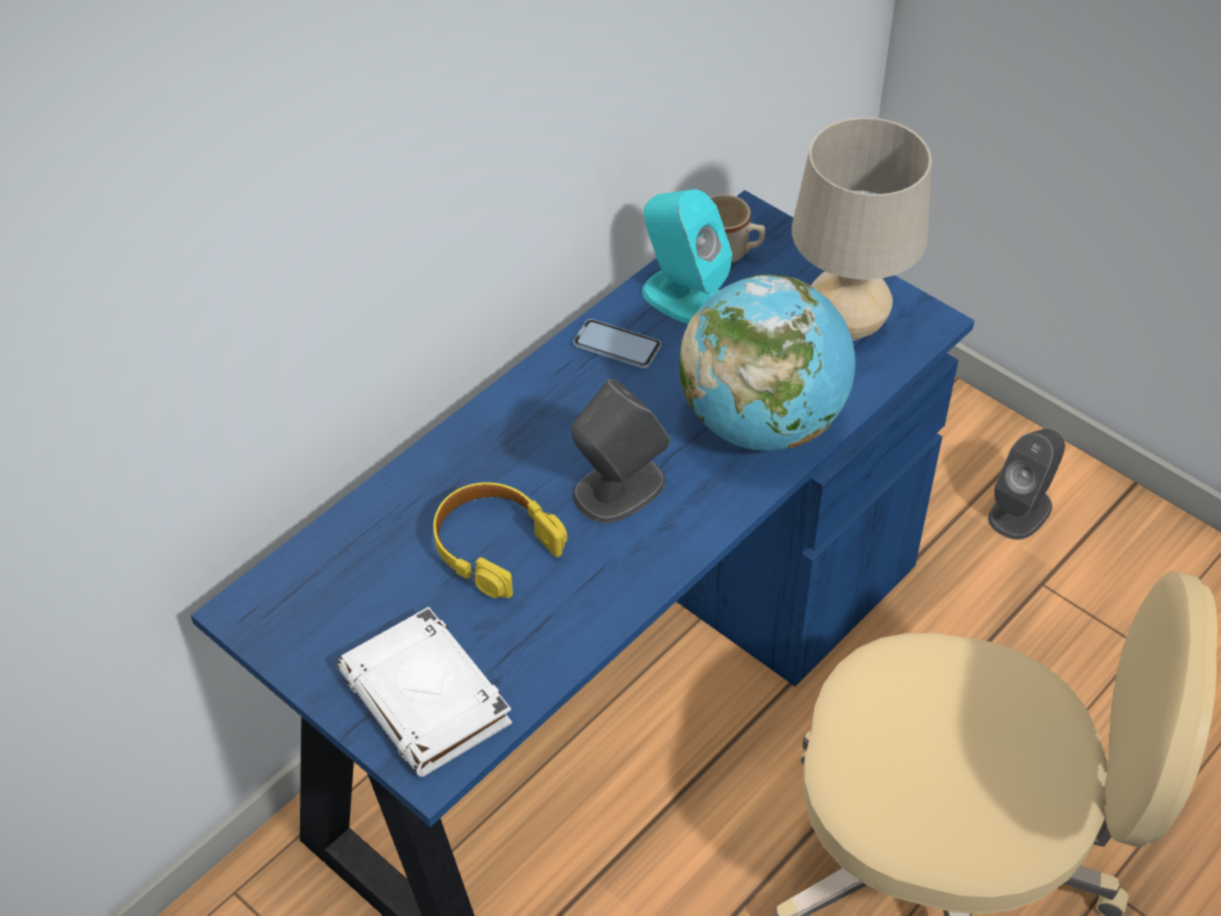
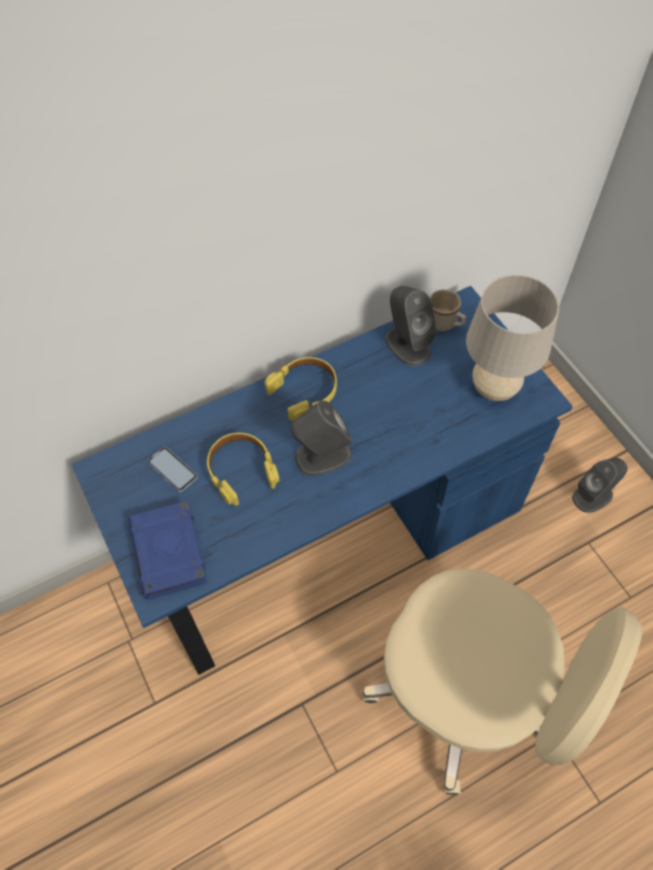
camera: 20 degrees right, 10 degrees up
(427, 699) = (169, 553): white book -> blue book
(546, 404) = (304, 391): none -> yellow headphones
(617, 345) = (358, 366): phone -> phone (172, 470)
(683, 296) = (407, 345): turquoise speaker -> grey speaker
(762, 423) = (420, 437): globe -> none

